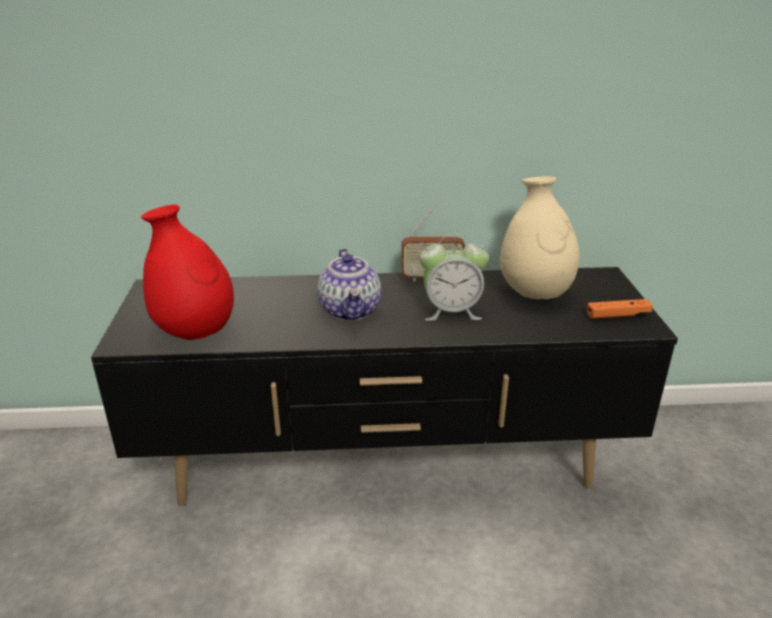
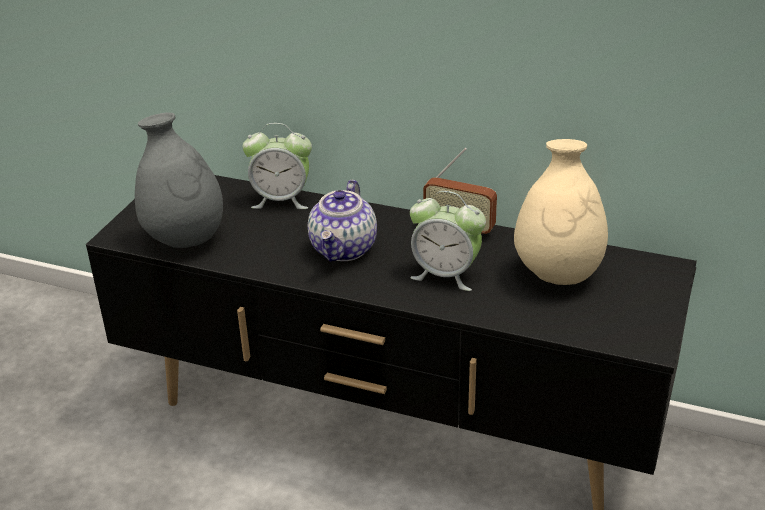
camera: 25 degrees right, 5 degrees up
(196, 332) = (185, 240): red vase -> grey vase
(264, 285) = (281, 200): none -> alarm clock
(618, 315) = (630, 323): orange game controller -> none

